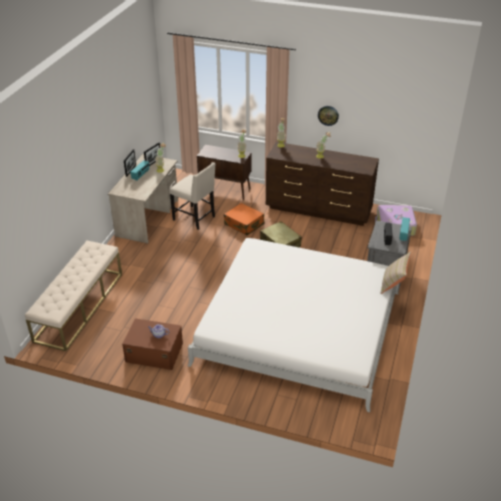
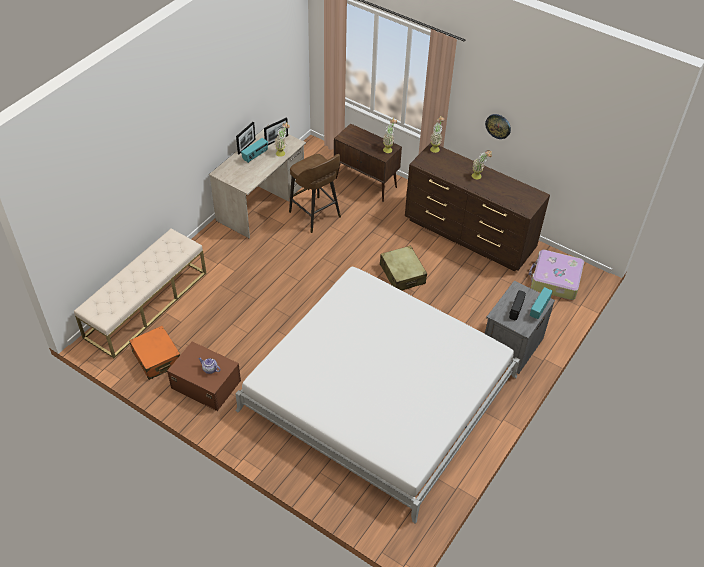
camera: 15 degrees right, 10 degrees up
(195, 218) = (315, 215): beige chair -> brown stool
(244, 224) = (370, 237): orange suitcase -> orange suitcase (157, 358)
(393, 284) = (499, 373): beige pillow -> none

